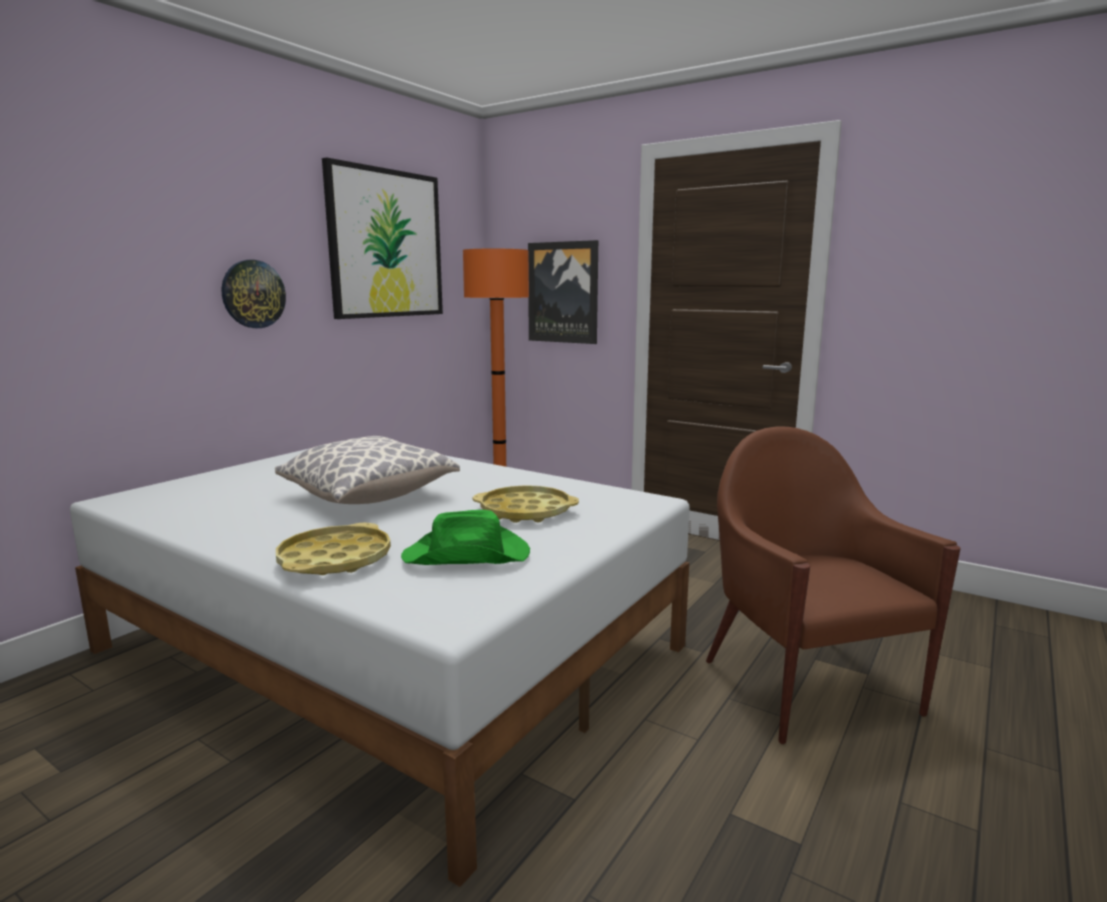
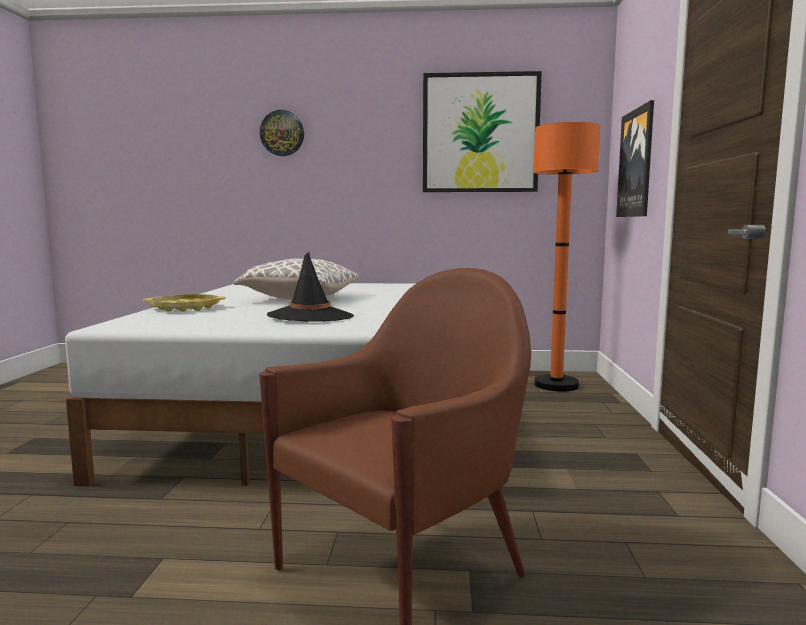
camera: 60 degrees right, 5 degrees down
(253, 294) = (359, 173): wall clock -> wall clock (282, 133)
(468, 556) = (208, 319): green hat -> none
(525, 511) = (310, 316): yellow tray -> black hat

